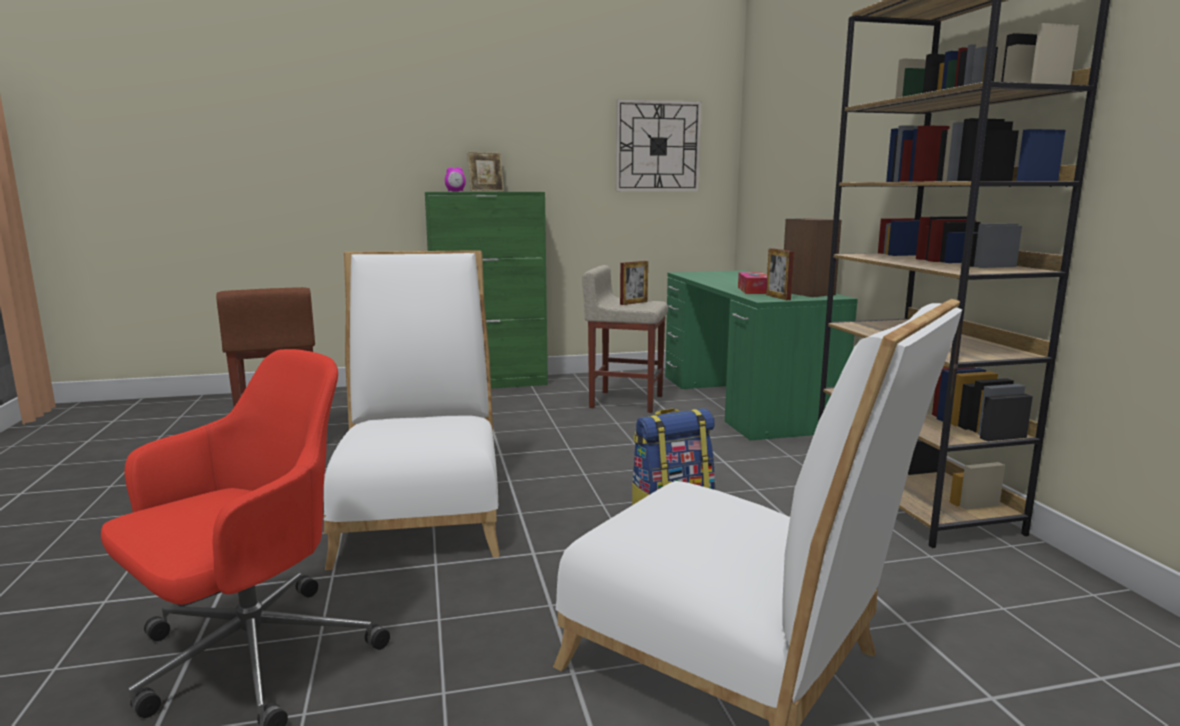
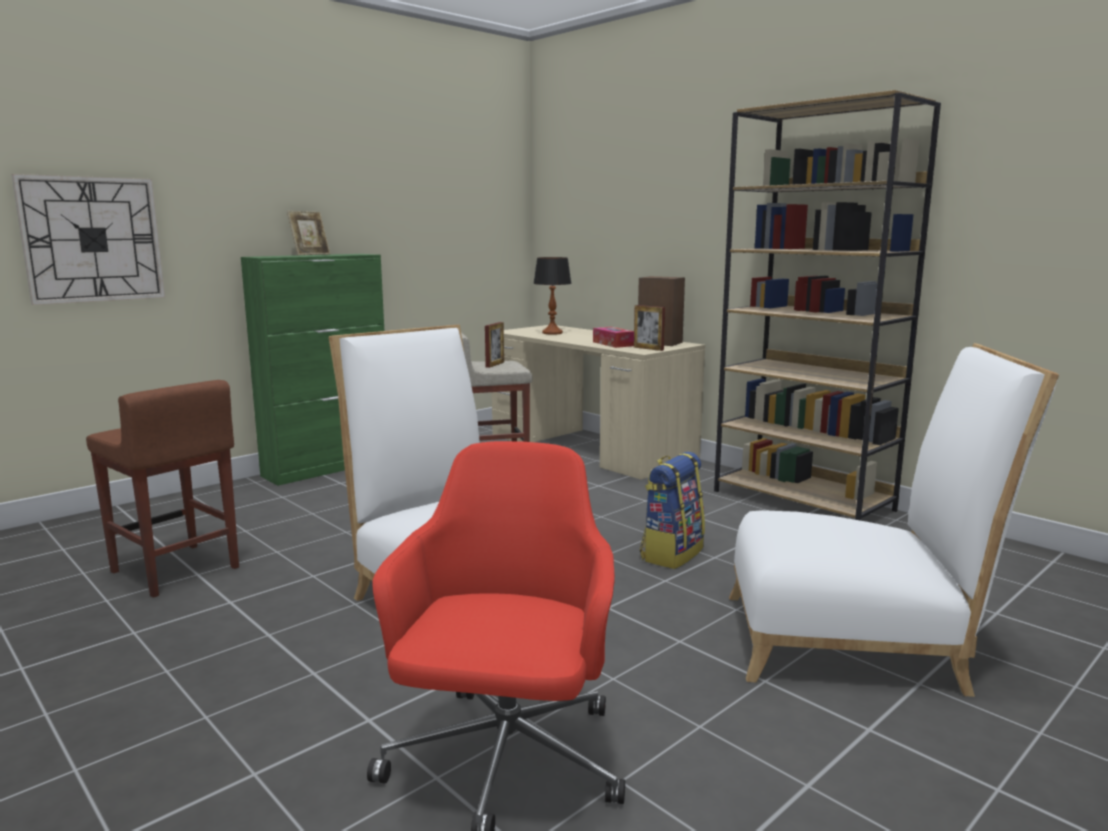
camera: 30 degrees left, 0 degrees up
(455, 191) = (284, 256): alarm clock -> none
(657, 146) = (464, 205): wall clock -> wall clock (92, 239)
(721, 277) = (552, 333): none -> table lamp
(743, 401) = (590, 447): green desk -> beige desk

